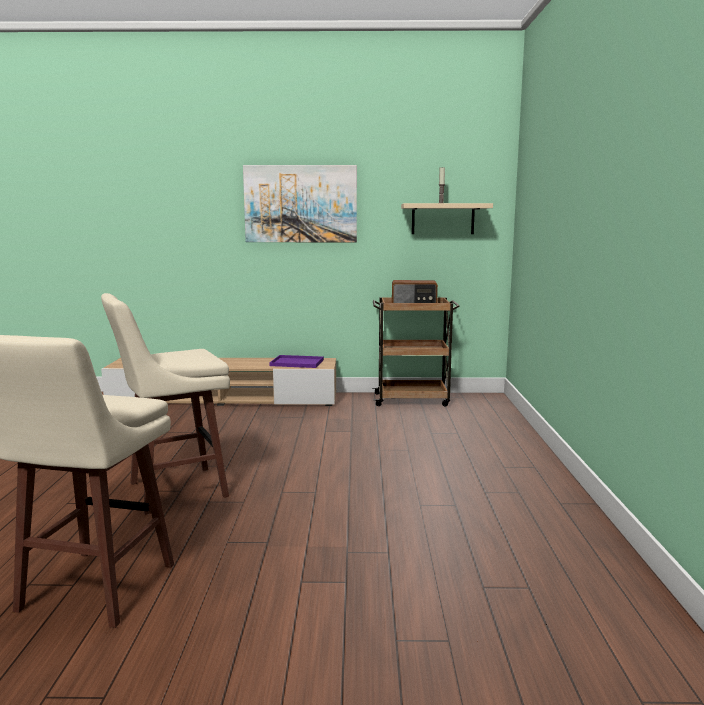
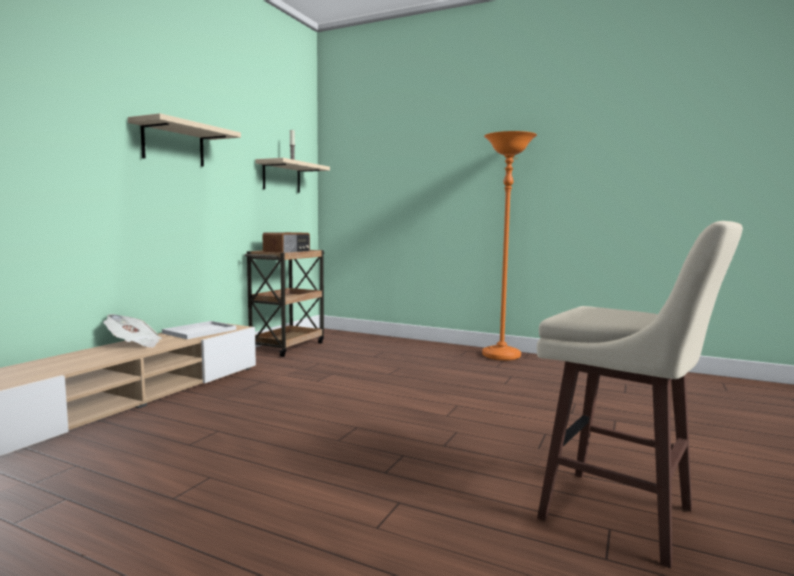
camera: 65 degrees left, 5 degrees down
(174, 490) = (399, 458): beige stool -> none
(241, 361) = (134, 344): none -> newspaper
(298, 362) = (200, 331): purple tray -> white tray
(300, 204) = (173, 144): picture -> beige shelf
(545, 488) = (501, 356): none -> orange floor lamp

